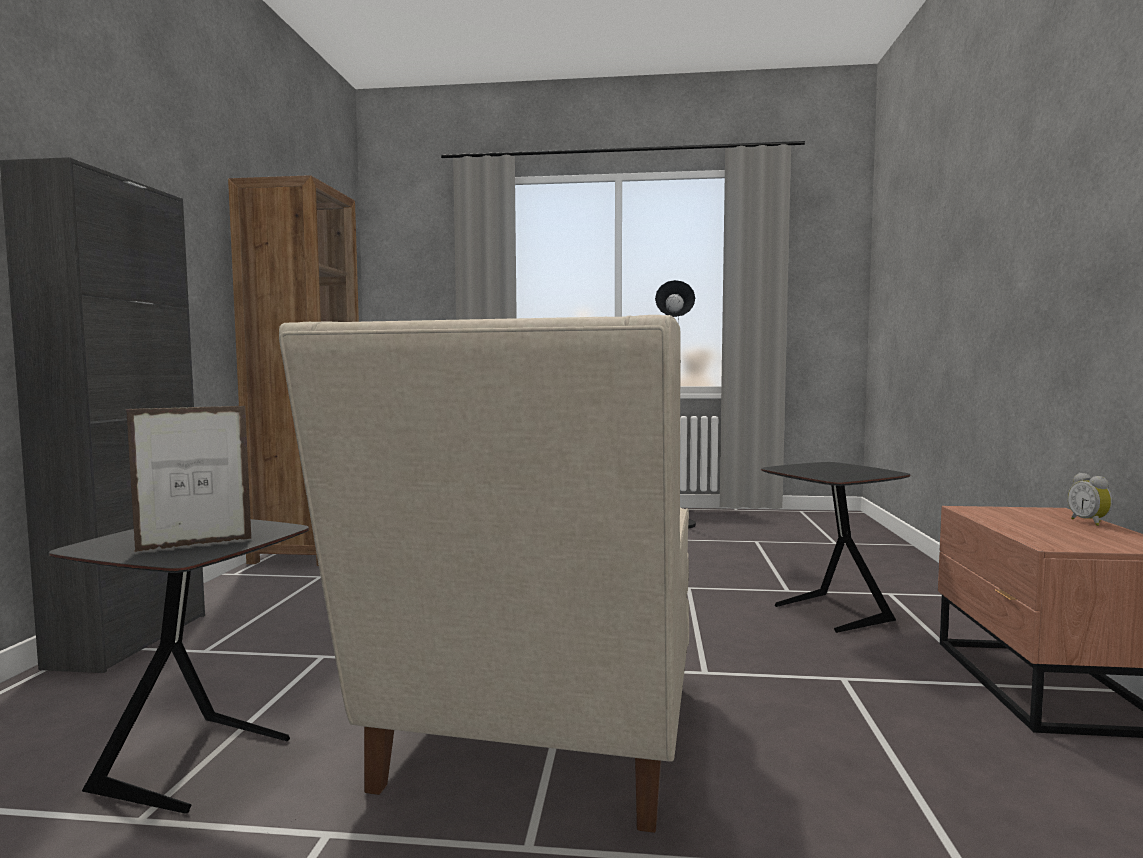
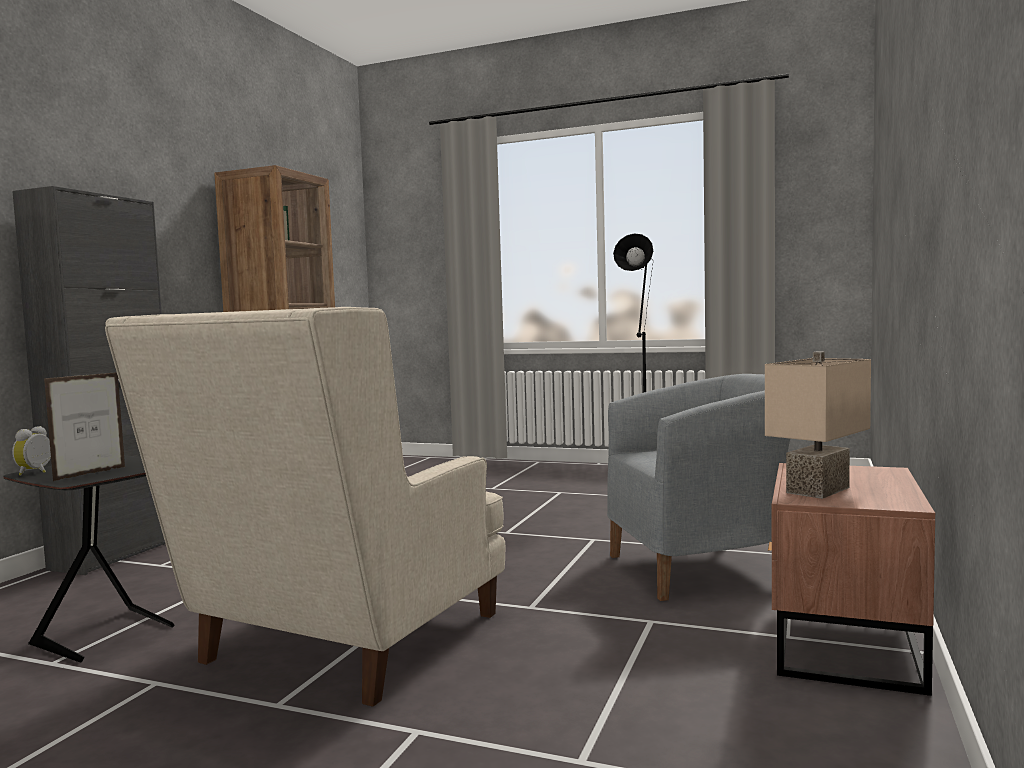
camera: 15 degrees right, 0 degrees up
(194, 545) = (90, 473): picture frame -> picture frame turned 135 degrees clockwise
(830, 614) = (705, 569): black side table -> grey armchair
(1043, 534) = (815, 489): none -> beige table lamp
(1090, 522) = (893, 481): alarm clock -> alarm clock (36, 472)

